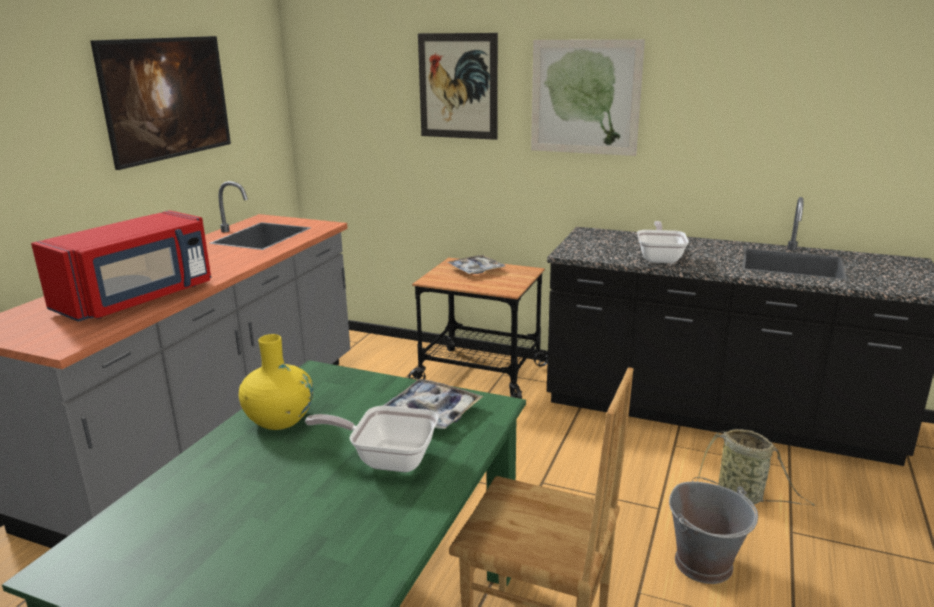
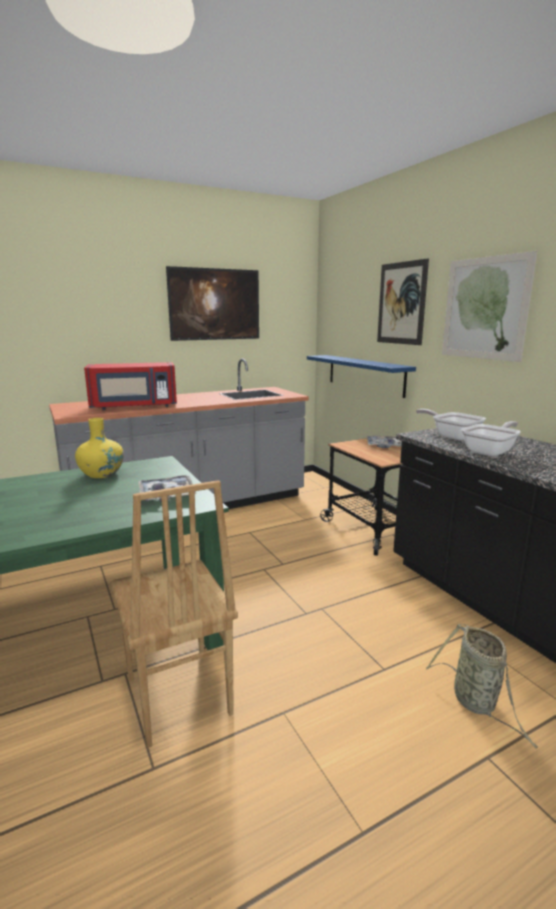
camera: 40 degrees right, 5 degrees down
(387, 458) = (98, 505): frying pan -> frying pan (452, 436)
(402, 179) = (365, 374): none -> blue shelf
(704, 563) = (363, 728): grey bucket -> none

